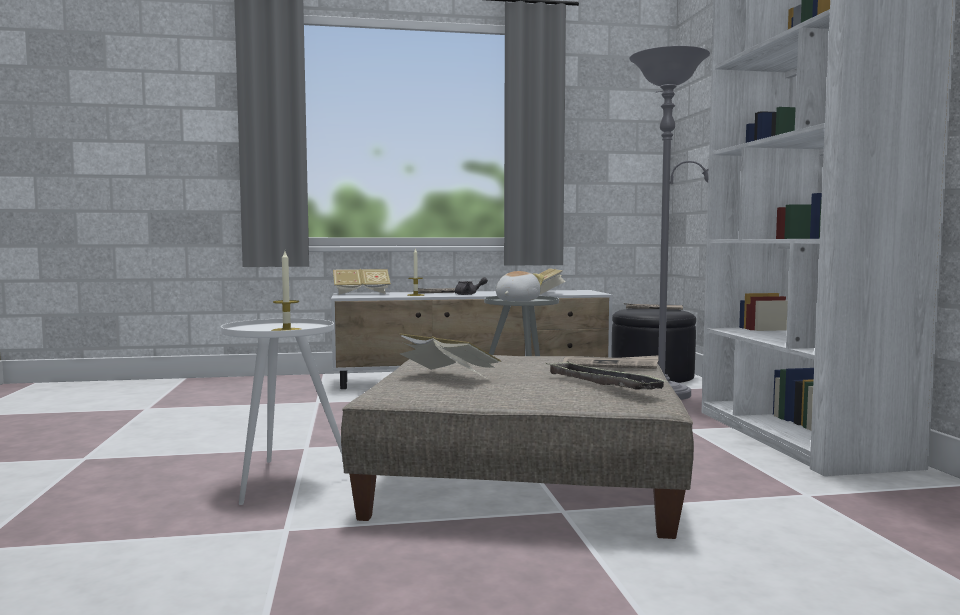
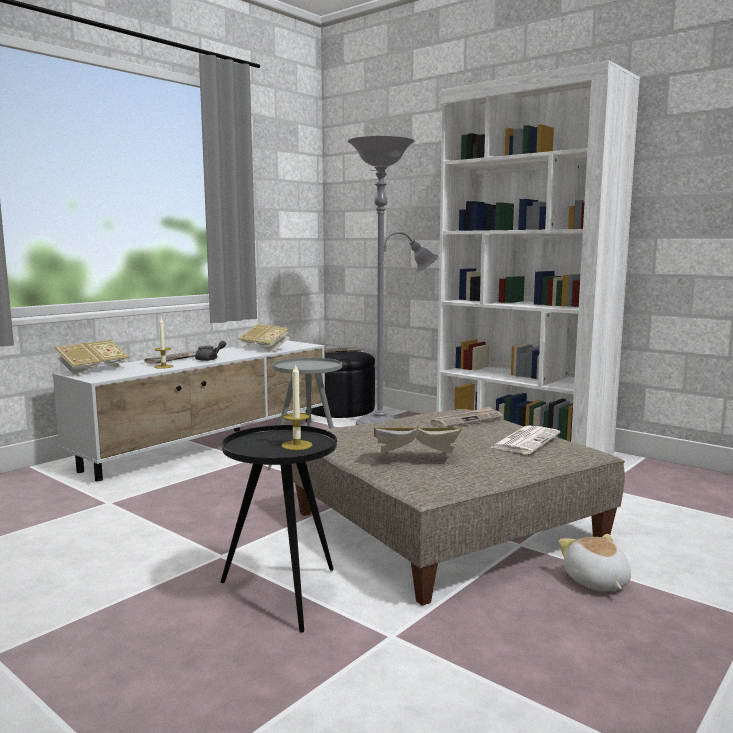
camera: 40 degrees left, 5 degrees up
(282, 481) = (283, 596): white side table -> black side table
(516, 301) = (304, 367): plush toy -> plush toy (596, 582)
(602, 383) = (525, 440): tray -> newspaper

